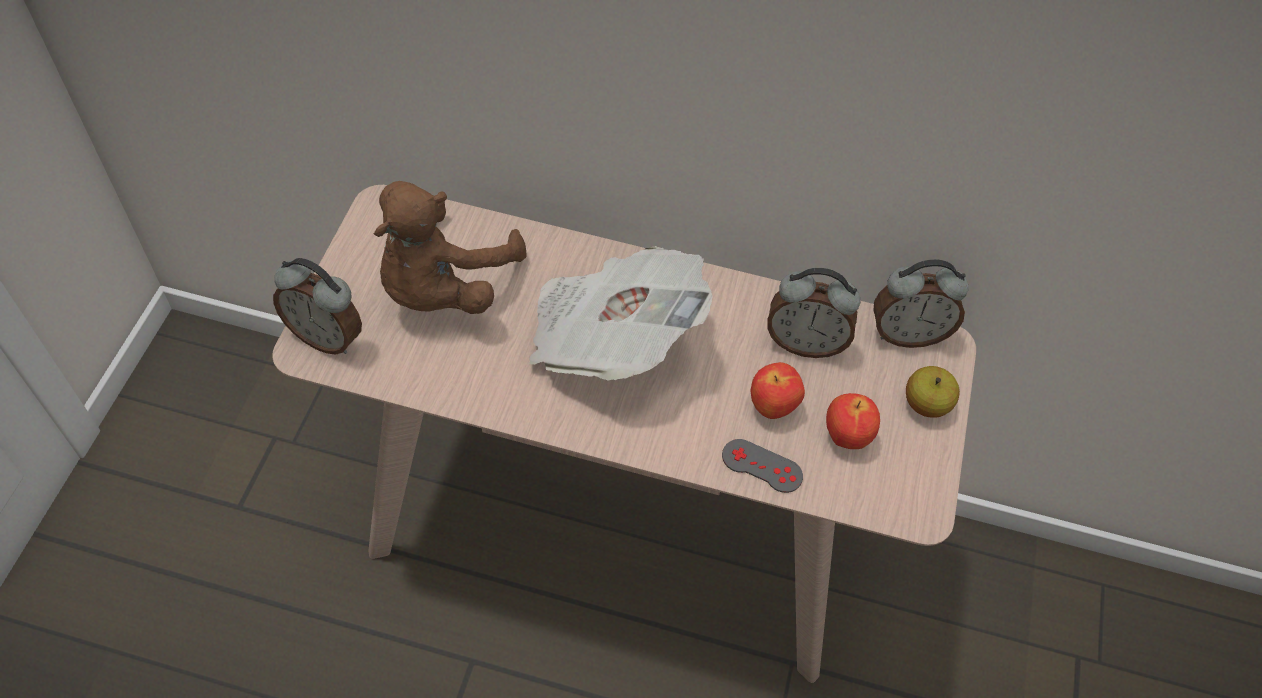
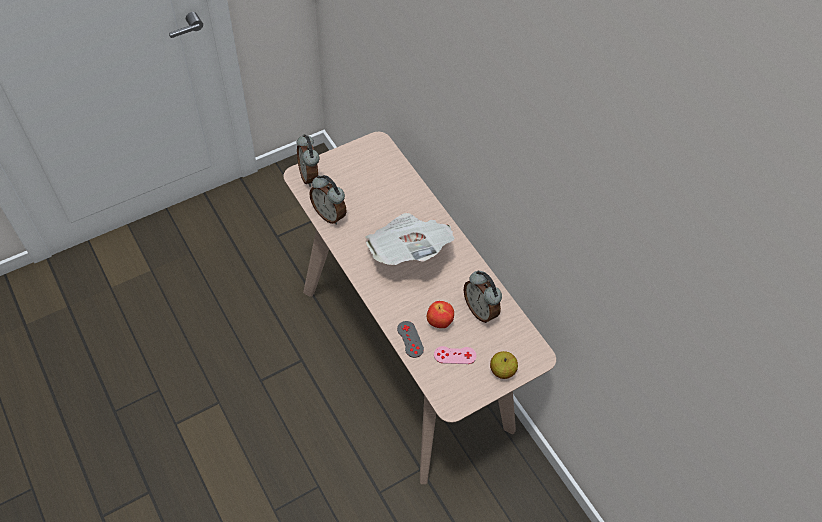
camera: 45 degrees right, 0 degrees up
(443, 286) = (368, 187): brown plush toy -> none
(845, 436) = (455, 355): apple -> pink game controller
(907, 333) = (528, 340): alarm clock -> alarm clock (329, 214)

